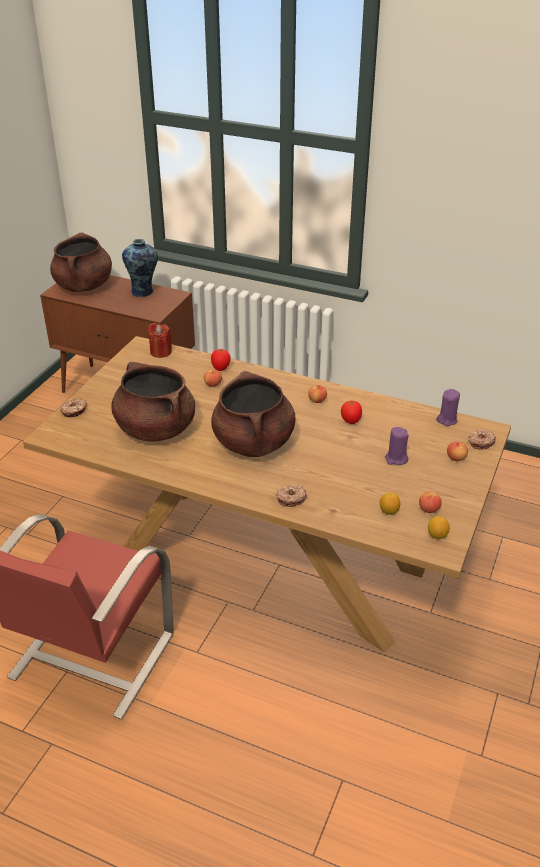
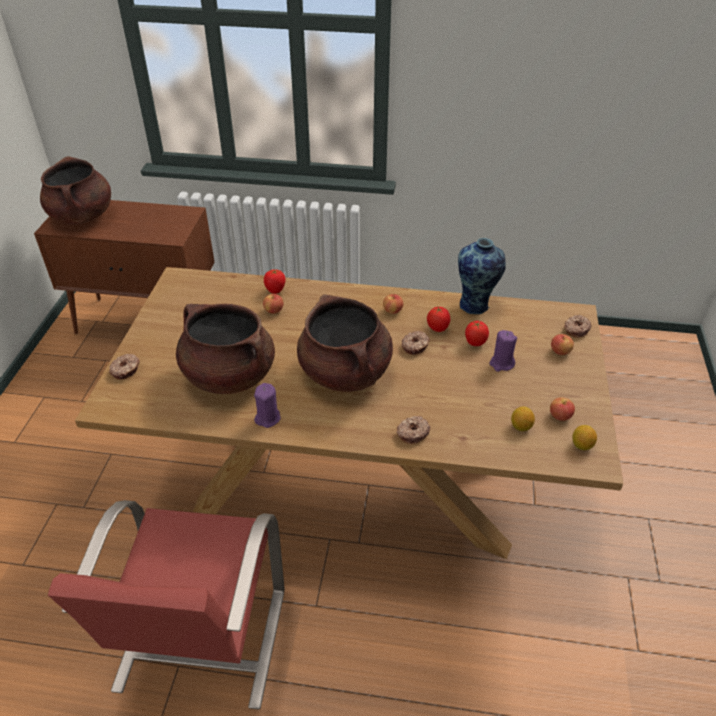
camera: 15 degrees left, 5 degrees up
(143, 292) = (152, 214): vase -> vase (475, 305)
(161, 352) = (201, 281): red candle -> none
(324, 432) = (415, 346): none -> donut
(379, 438) = (475, 343): none -> tomato
(447, 419) = (532, 310): purple candle -> purple candle (268, 418)

